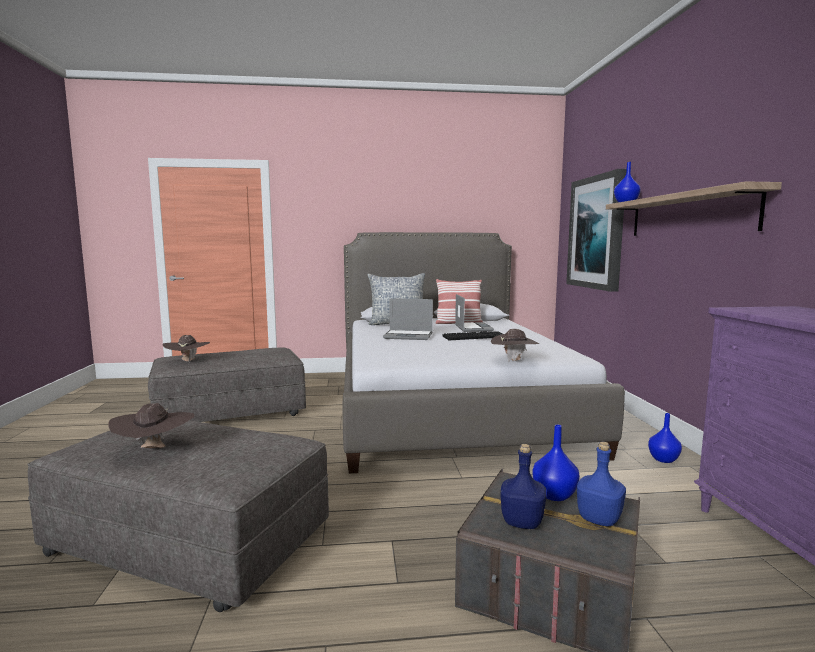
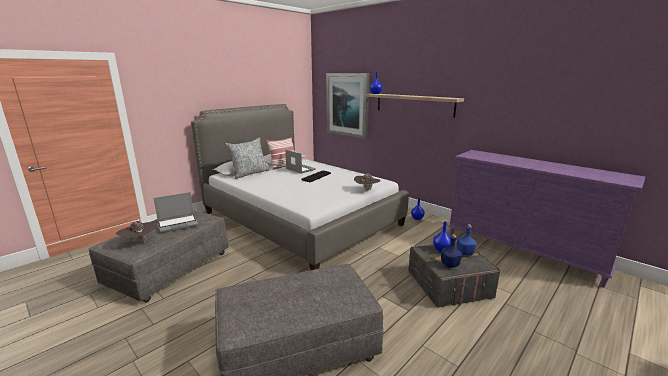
camera: 40 degrees left, 10 degrees up
(154, 450) = (289, 304): brown hat -> none
(409, 336) = (283, 184): laptop -> laptop (178, 224)

